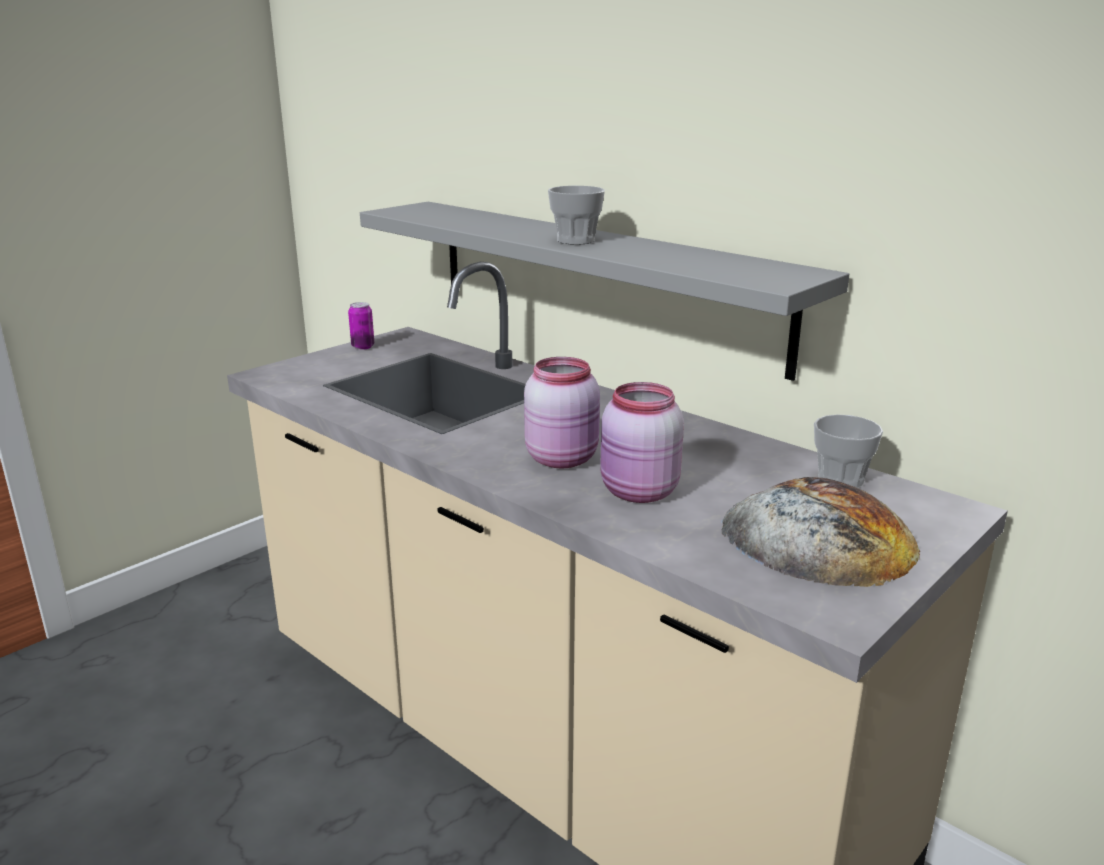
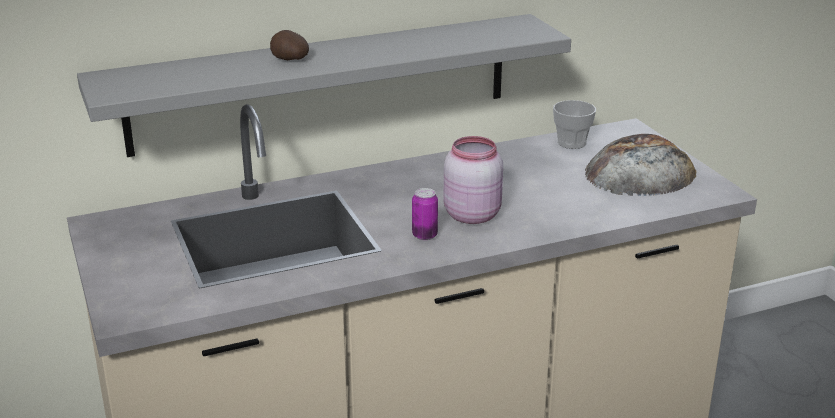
camera: 65 degrees left, 5 degrees up
(363, 347) = (104, 250): can -> can (424, 235)
(531, 230) = (289, 60): none -> potato
(575, 240) = (352, 54): cup -> none
(638, 493) = (546, 203): pink jar -> none

